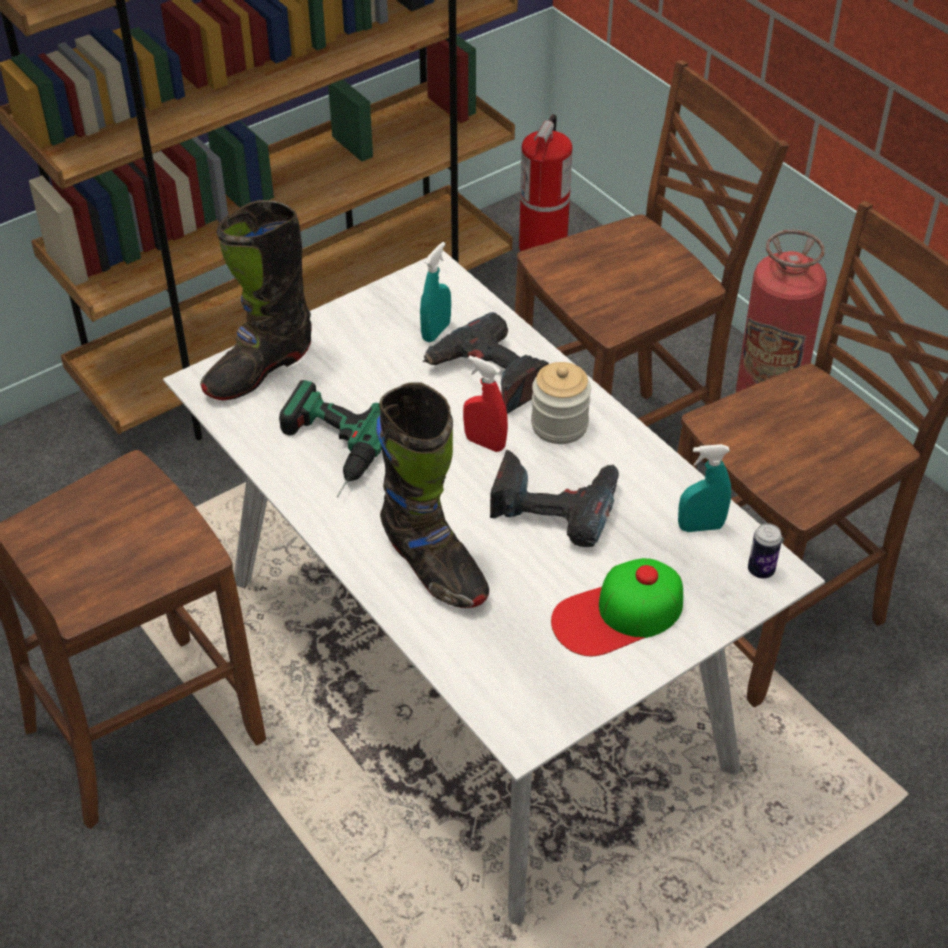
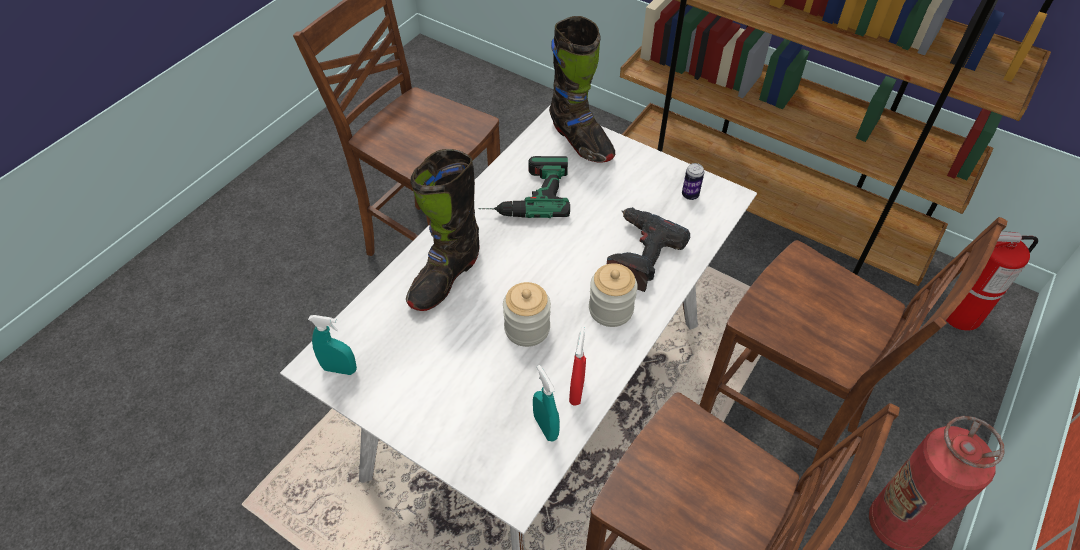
camera: 70 degrees right, 5 degrees up
(258, 369) = (580, 141): black boot -> black boot turned 150 degrees counterclockwise
(436, 332) = (667, 214): turquoise spray bottle -> turquoise spray bottle (340, 369)
(485, 443) = (571, 272): red spray bottle -> red spray bottle (576, 391)
(554, 506) = (527, 328): power drill -> jar
(618, 614) = (437, 394): cap -> none
(761, 570) = (515, 481): can -> can (690, 195)

